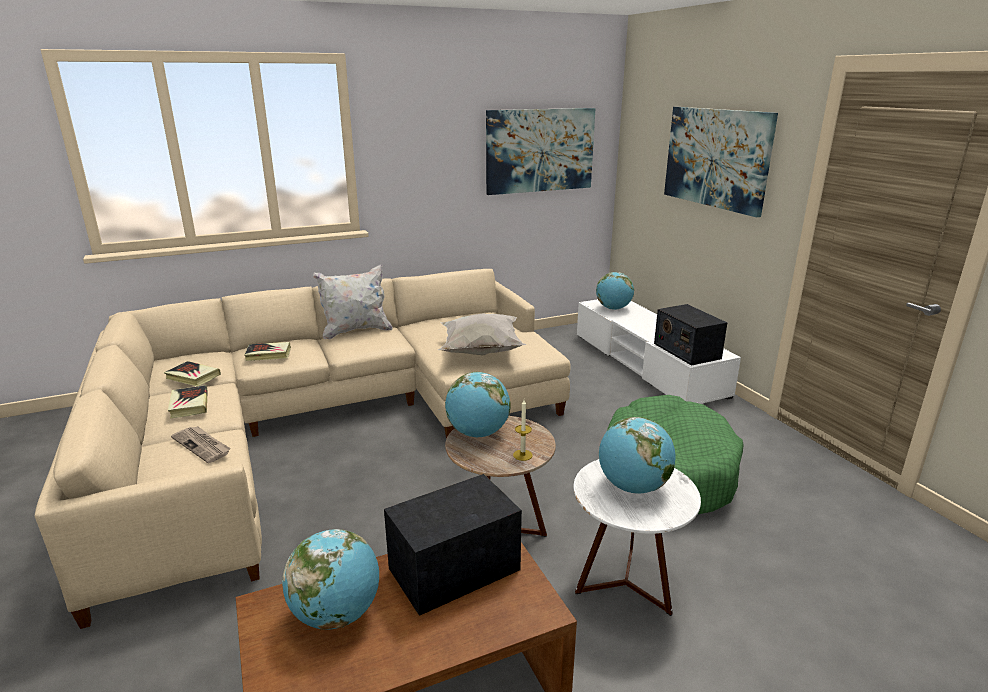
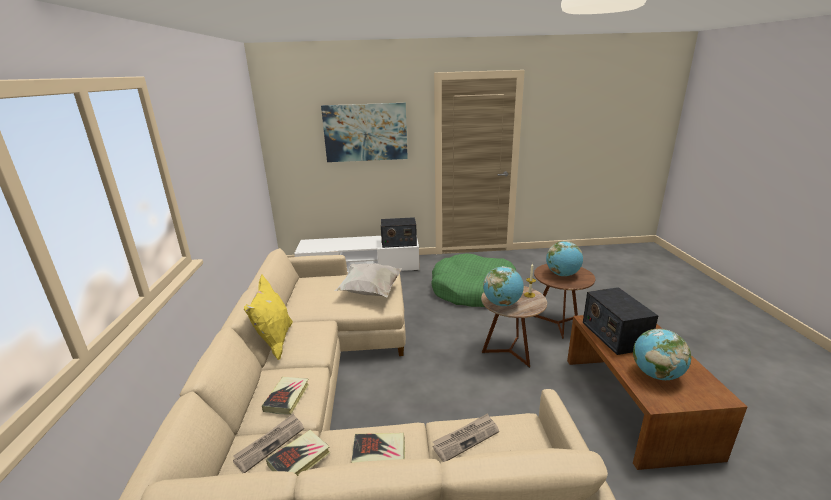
camera: 70 degrees left, 0 degrees up
(212, 362) = (270, 443): none -> newspaper
(356, 331) = (275, 342): white pillow -> yellow pillow
(540, 150) = (241, 150): picture -> none
(613, 309) = (319, 246): globe -> none
(625, 585) = (558, 324): white side table -> brown side table

